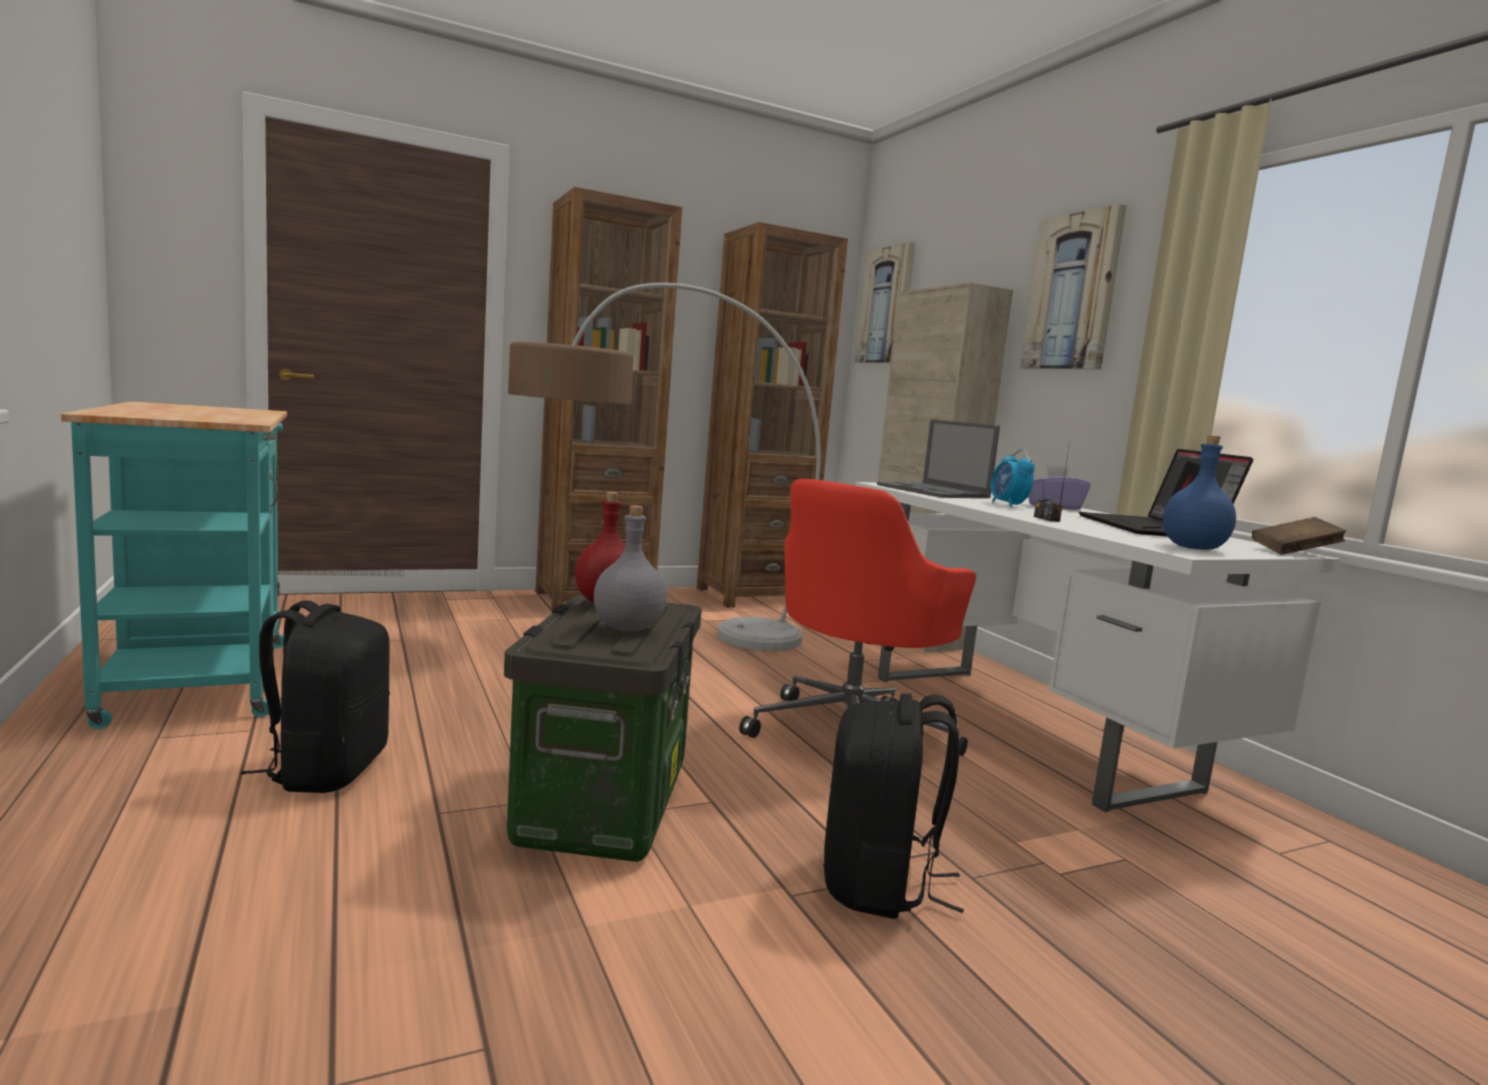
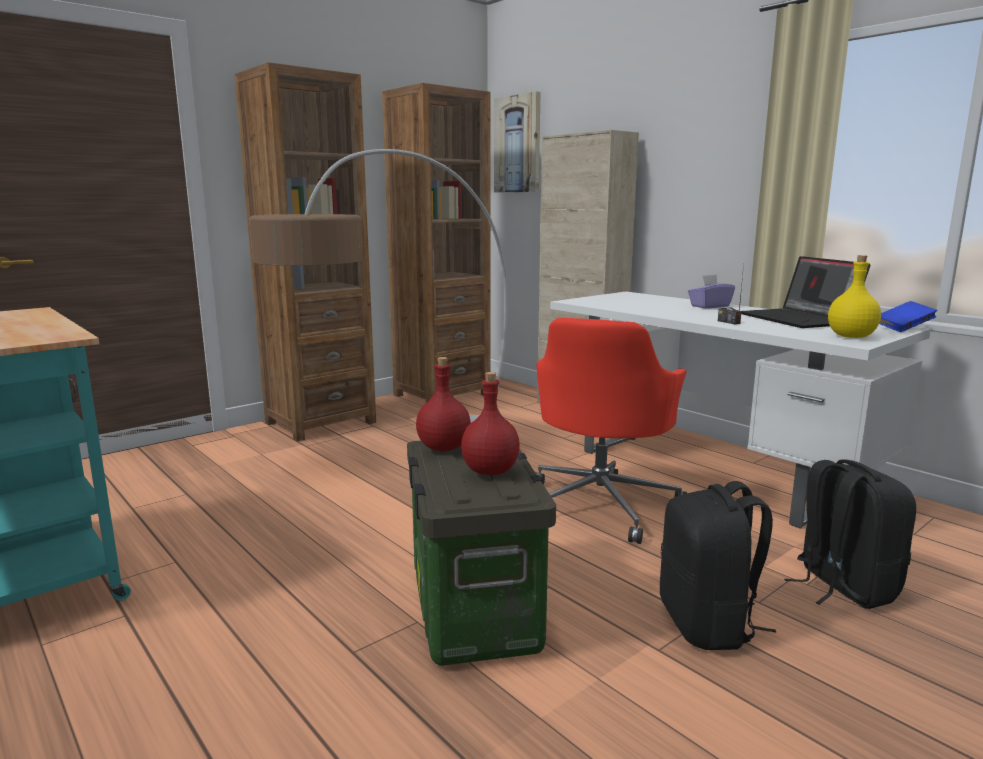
camera: 15 degrees left, 5 degrees up
(326, 770) = (226, 637): black backpack -> black backpack (842, 586)
(629, 628) = (491, 470): grey bottle -> red bottle
(933, 491) = (616, 303): laptop -> none
(1008, 505) = (682, 310): alarm clock -> none
(1073, 292) = (691, 134): picture -> none
(1193, 548) = (851, 337): blue bottle -> yellow bottle
(1294, 553) = (903, 328): brown book -> blue book

